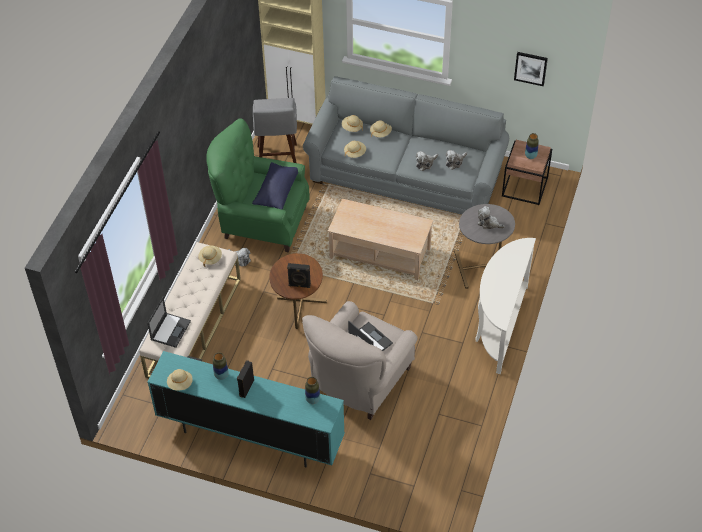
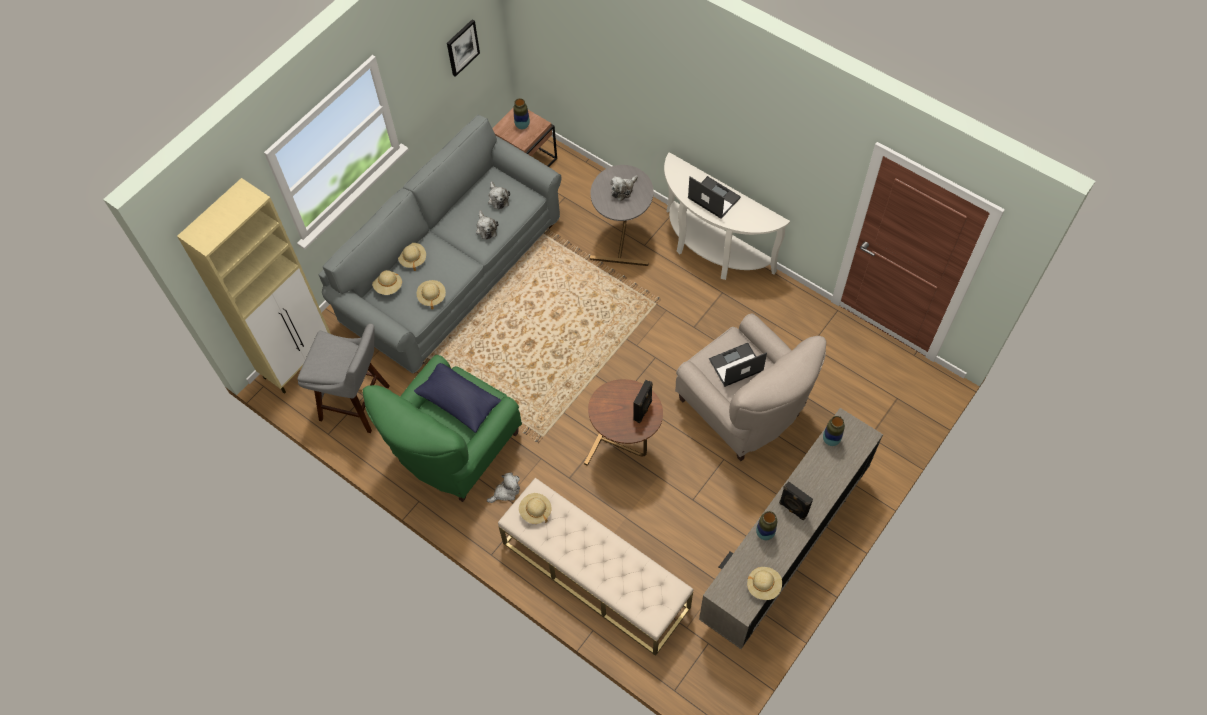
camera: 70 degrees left, 10 degrees up
(170, 330) = (638, 589): laptop -> laptop (713, 197)
(249, 435) = (783, 550): turquoise tv stand -> beige tv stand
(380, 252) = (560, 333): beige coffee table -> none

